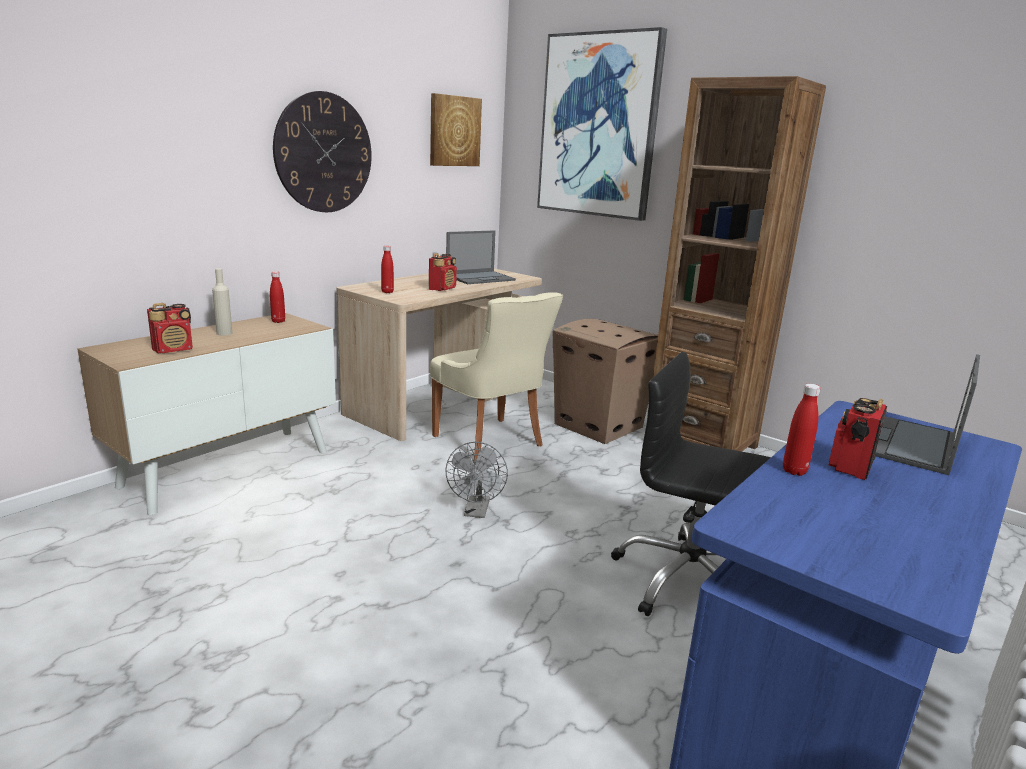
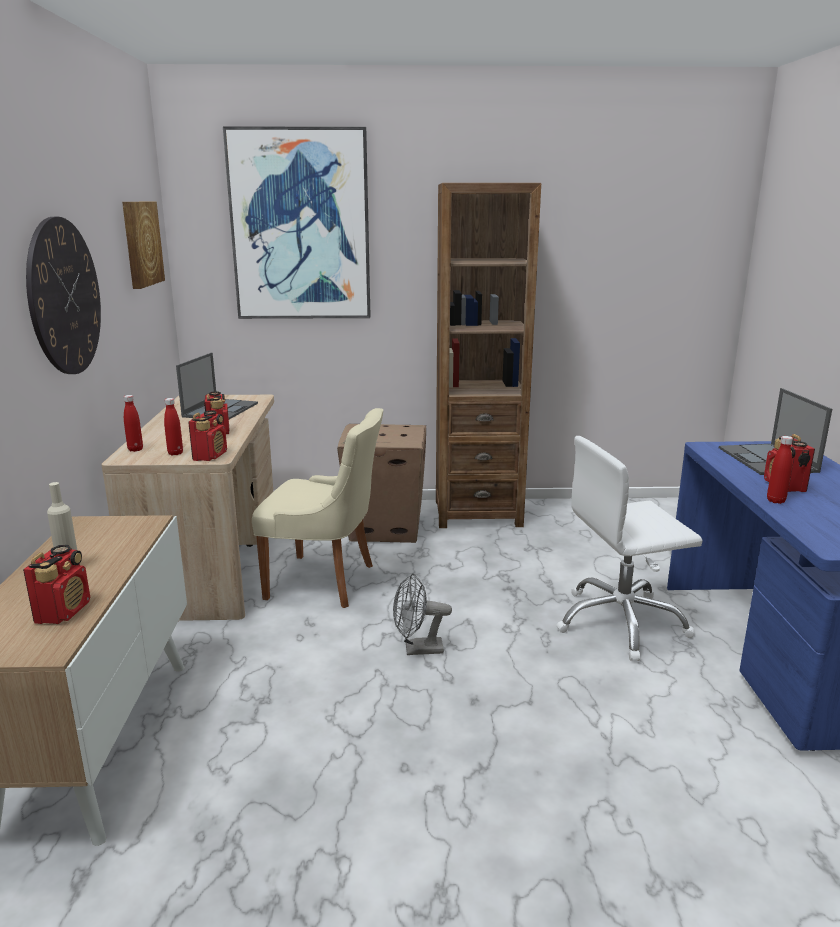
camera: 40 degrees left, 0 degrees up
(278, 321) = (94, 529): red bottle -> red bottle (135, 449)
(402, 298) = (210, 456): none -> radio
(476, 512) = (417, 649): grey fan -> grey fan turned 120 degrees clockwise
(687, 581) = (621, 622): black office chair -> white office chair

